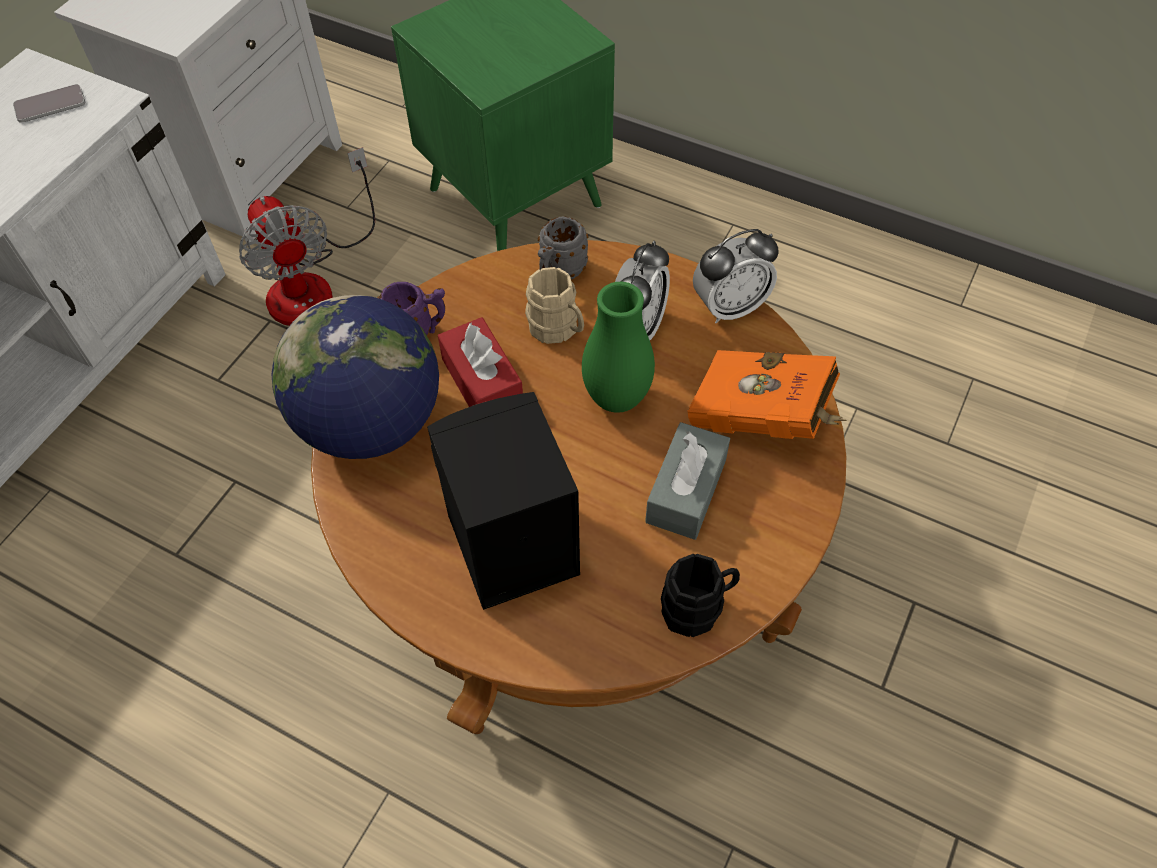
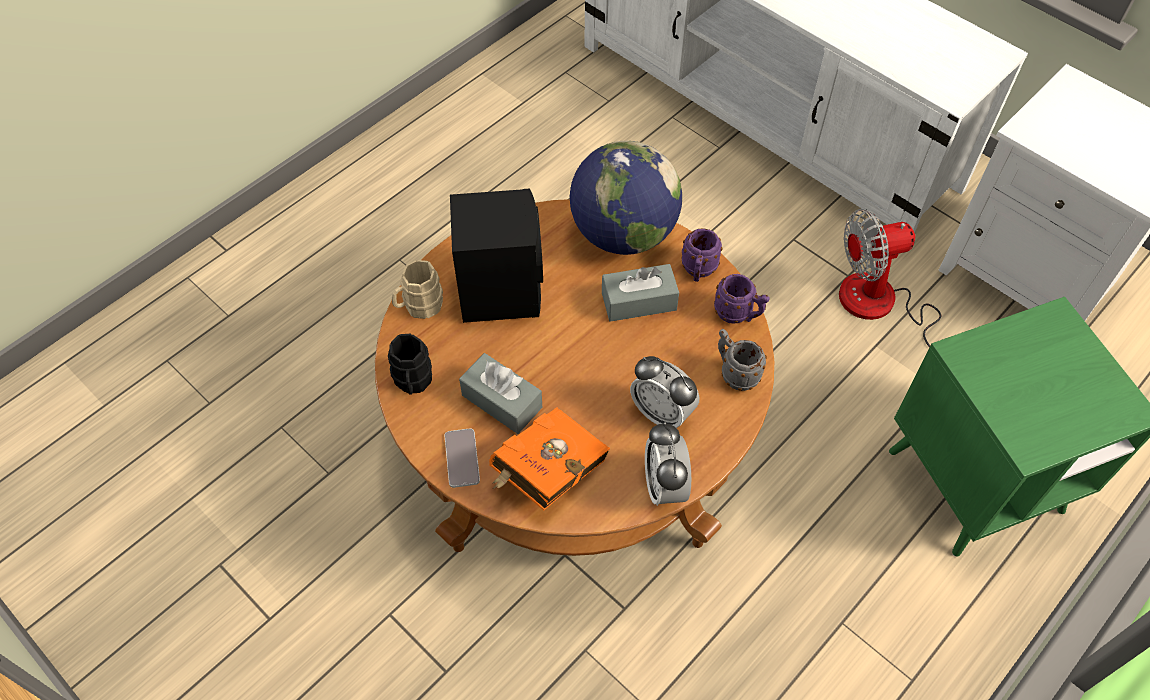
camera: 105 degrees right, 0 degrees up
(50, 105) = (953, 64): phone -> phone (462, 458)
(474, 283) = (738, 315): none -> purple mug
(482, 382) = (639, 301): red tissue box -> grey tissue box
(558, 329) = (675, 358): beige mug -> beige mug (419, 306)
(617, 398) = (597, 380): green vase -> none

